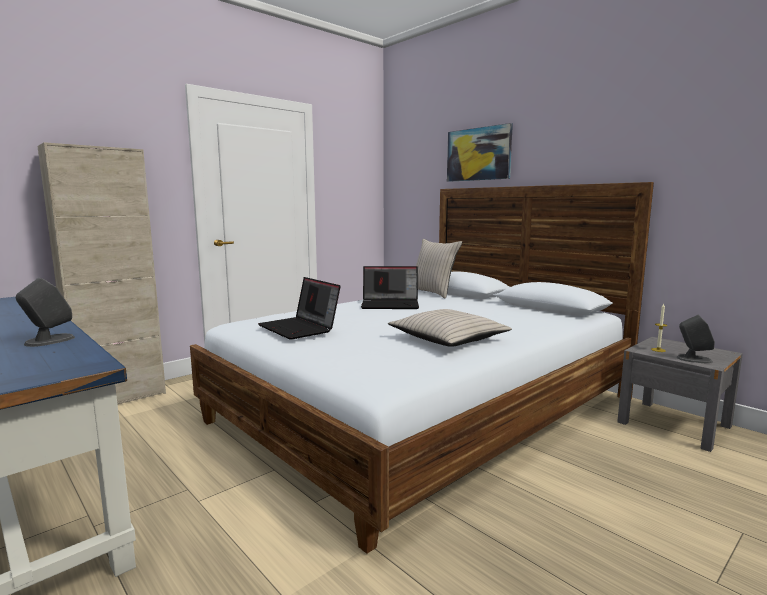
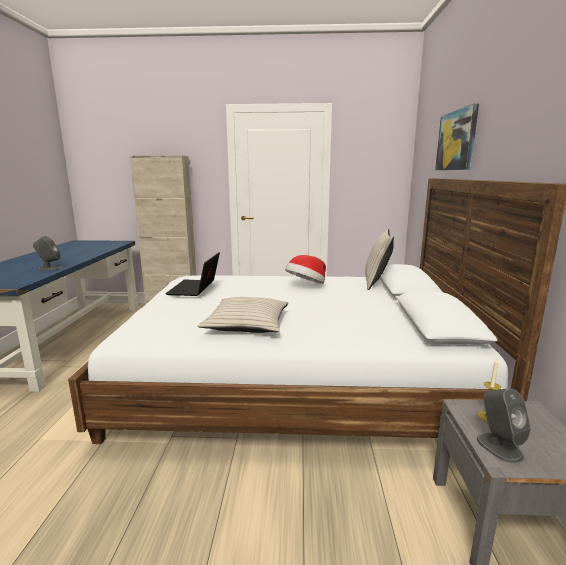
camera: 45 degrees right, 5 degrees up
(391, 304) = (306, 285): laptop -> hat

